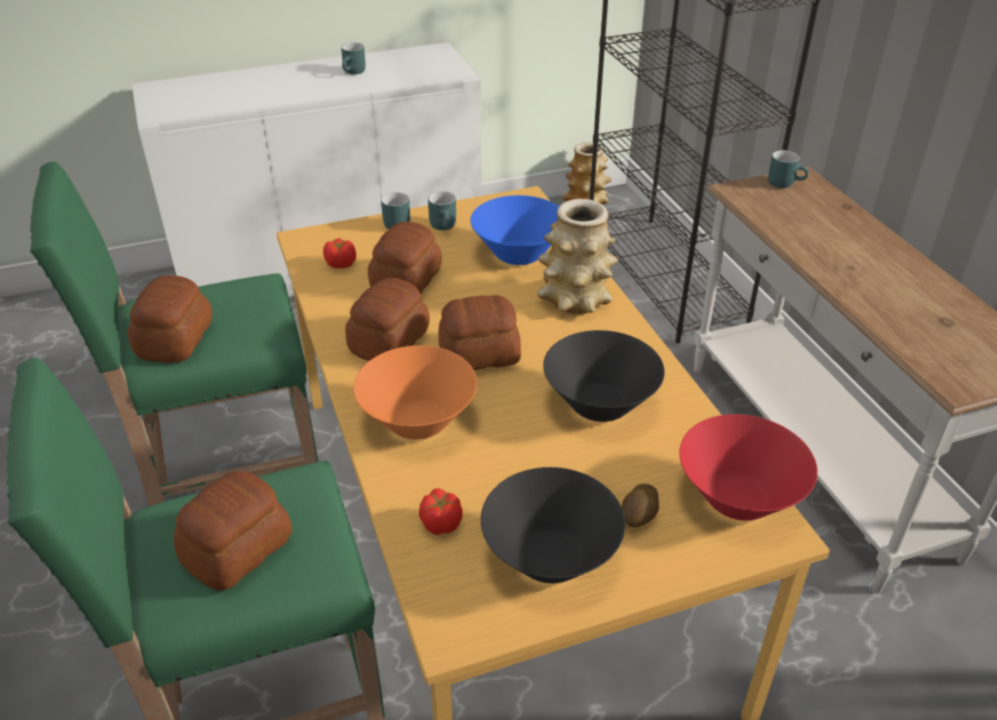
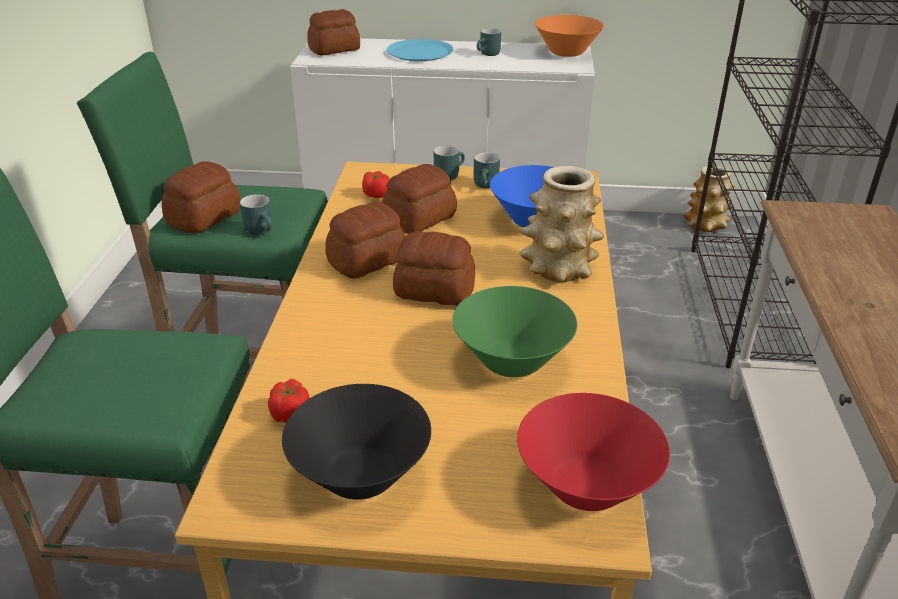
camera: 25 degrees right, 5 degrees down
(239, 550) = (117, 380): bread -> bread (335, 49)
(276, 82) = (420, 52): none -> blue plate
(418, 421) = (339, 328): orange bowl -> orange bowl (567, 52)
(600, 404) = (512, 360): black bowl -> green bowl
(639, 516) = (472, 469): potato -> none
(785, 183) = (850, 214): turquoise mug -> turquoise mug (263, 230)

